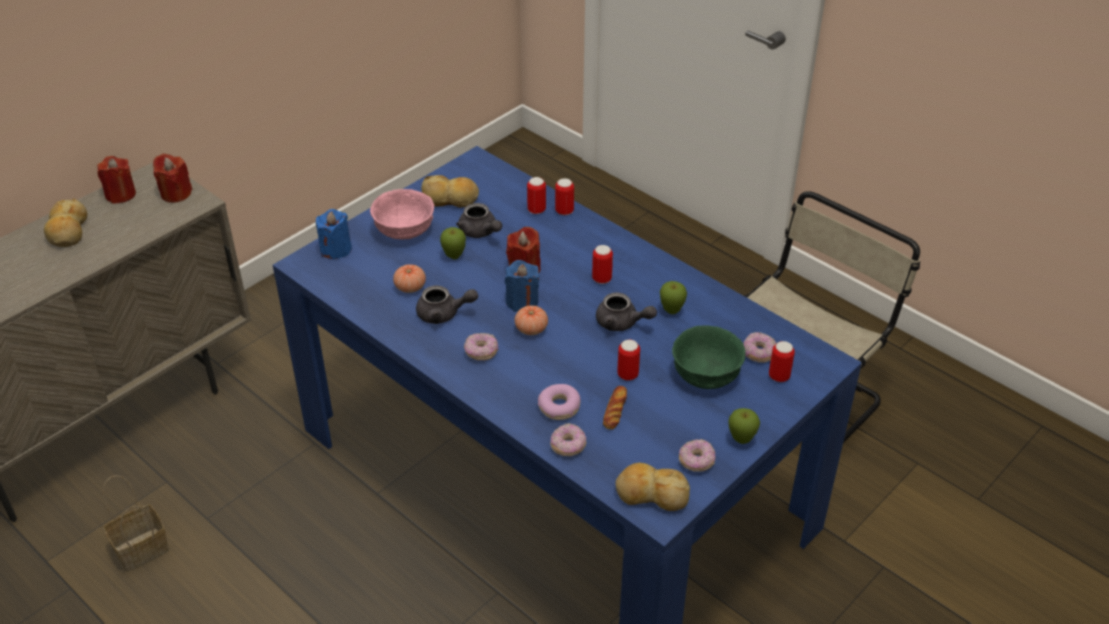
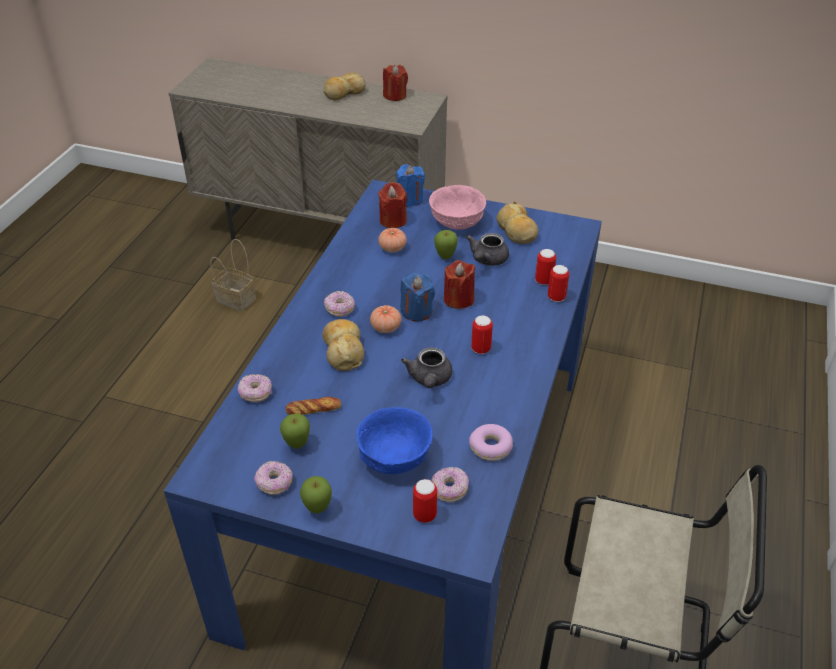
camera: 65 degrees right, 0 degrees up
(176, 193) = (413, 114): red candle -> red candle (393, 220)
(444, 314) = (372, 275): grey teapot -> none
(559, 407) = (299, 374): donut -> donut (491, 447)
(627, 375) = (363, 404): can -> none
(652, 494) = (221, 464): bread -> bread (343, 350)
(671, 311) = (468, 408): apple -> apple (297, 445)
(707, 375) = (394, 458): green bowl -> blue bowl

